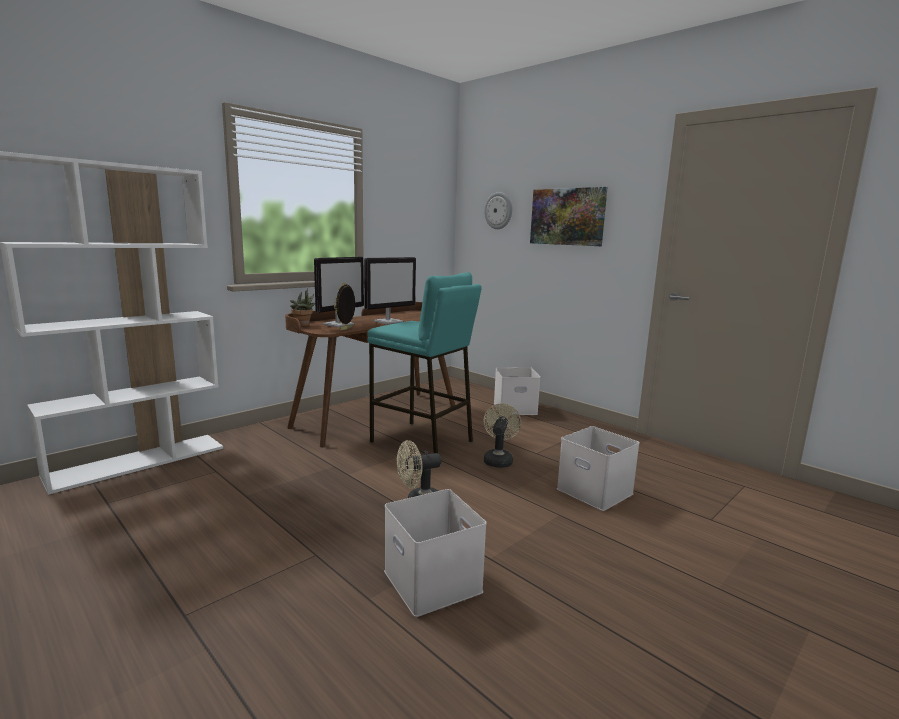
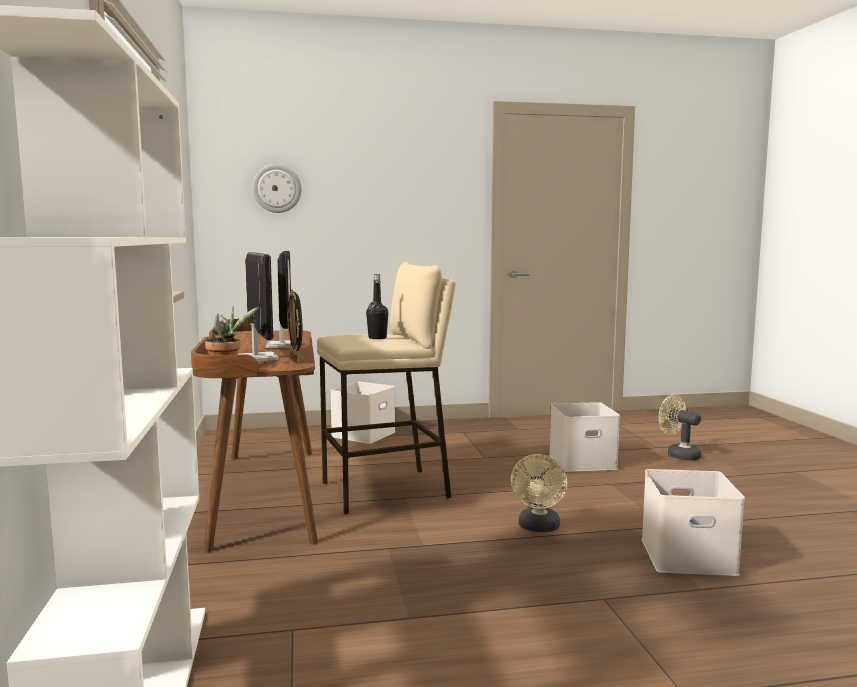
camera: 55 degrees left, 5 degrees down
(412, 326) = (377, 338): none -> black bottle
(422, 442) = (386, 491): turquoise stool -> beige stool
(498, 459) = (479, 473): beige fan -> beige fan (678, 455)
(567, 217) = (383, 197): picture -> none

